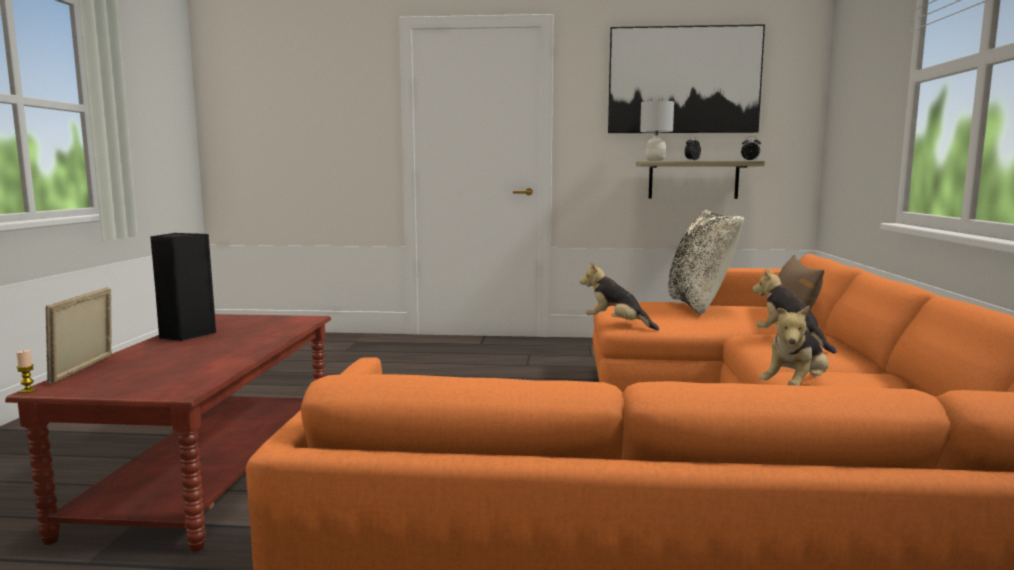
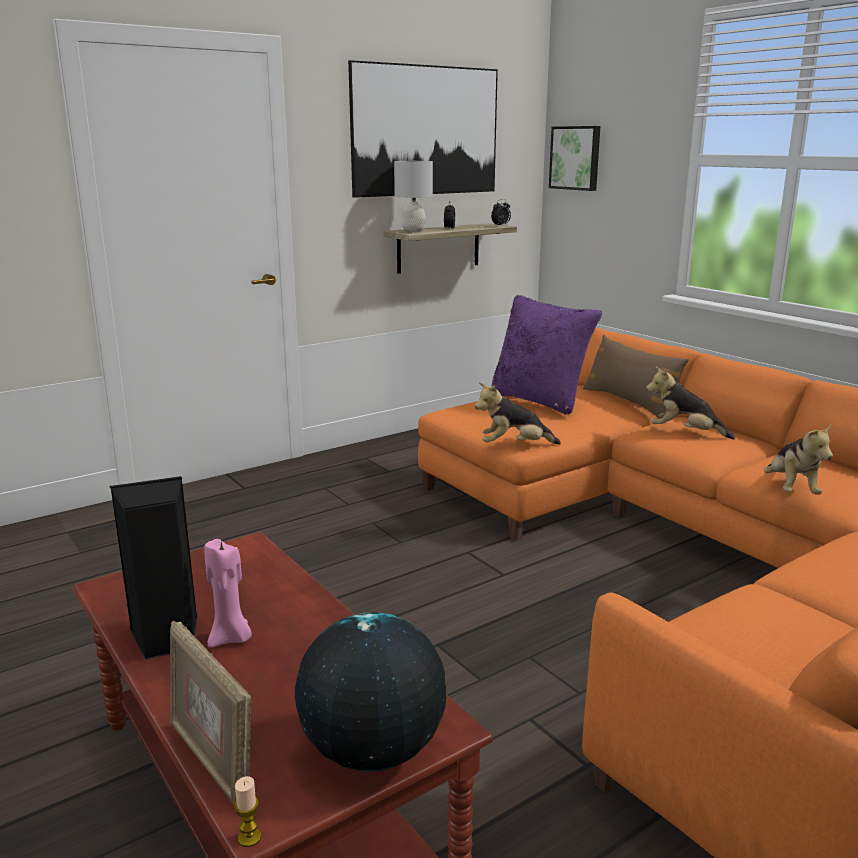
camera: 40 degrees left, 10 degrees up
(135, 387) = (372, 751): none -> globe
(204, 342) = (231, 638): none -> pink candle
(699, 307) = (539, 403): beige pillow -> purple pillow
(842, 97) = (576, 158): none -> picture

